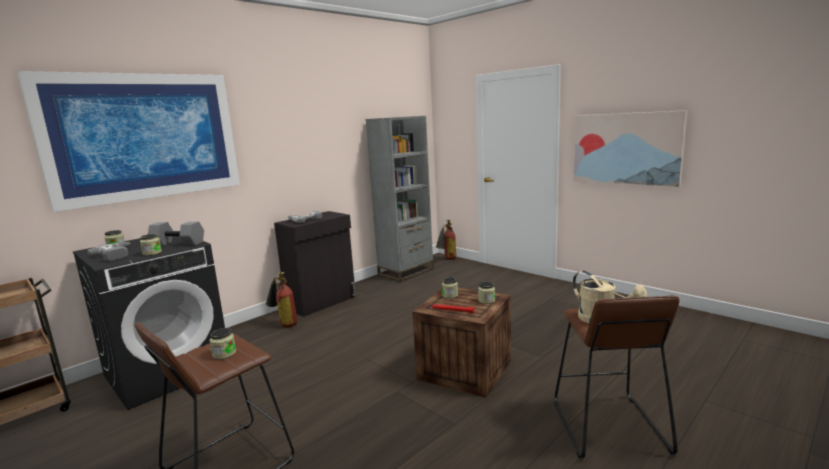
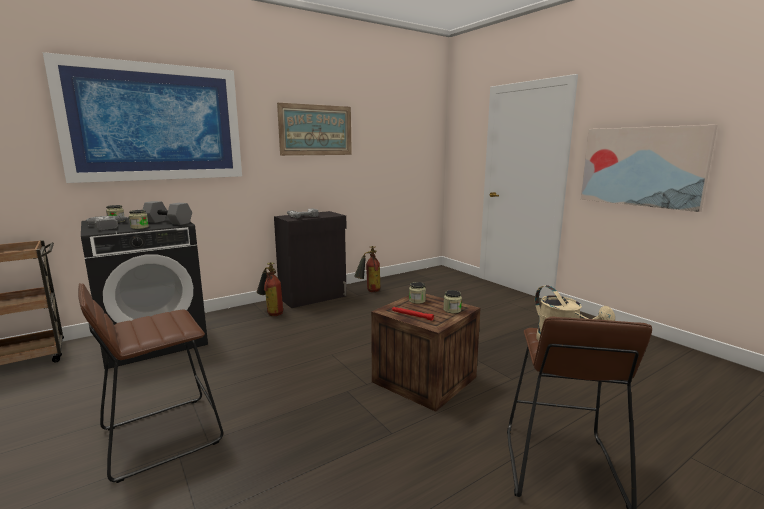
camera: 10 degrees right, 0 degrees up
(224, 353) = (161, 325): jar -> none
(309, 129) = (316, 130): none -> picture
(406, 271) = (403, 279): grey bookcase -> none
(447, 259) = (447, 272): fire extinguisher -> fire extinguisher (368, 291)

